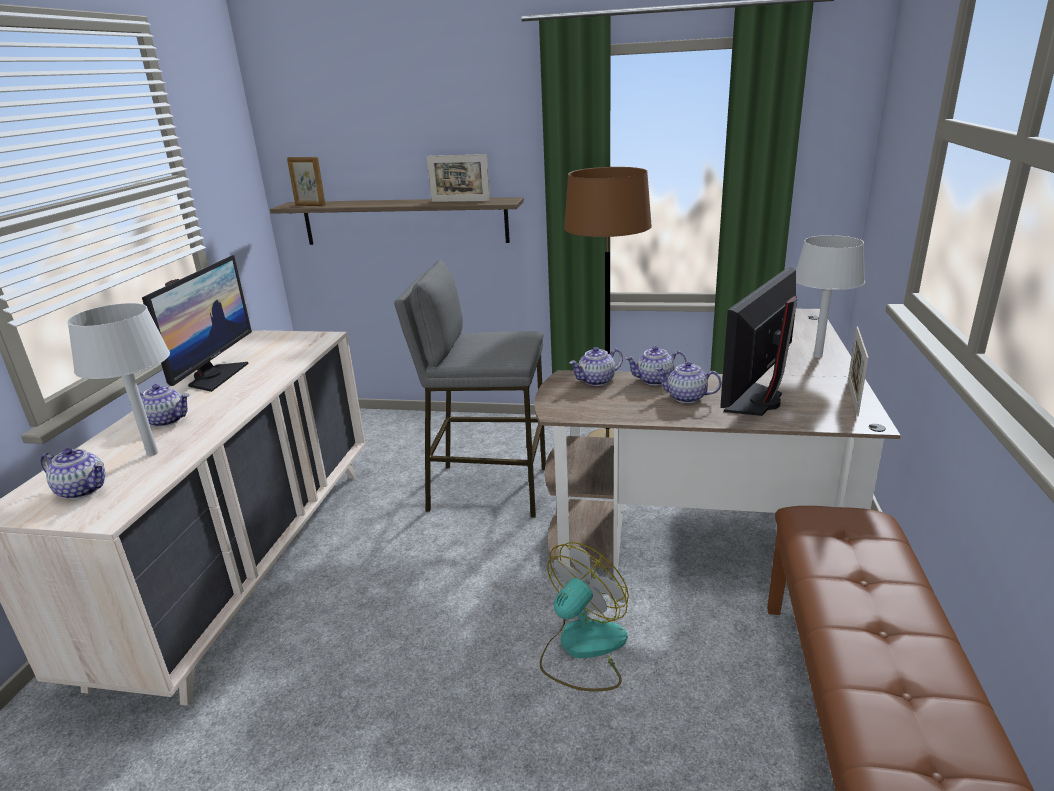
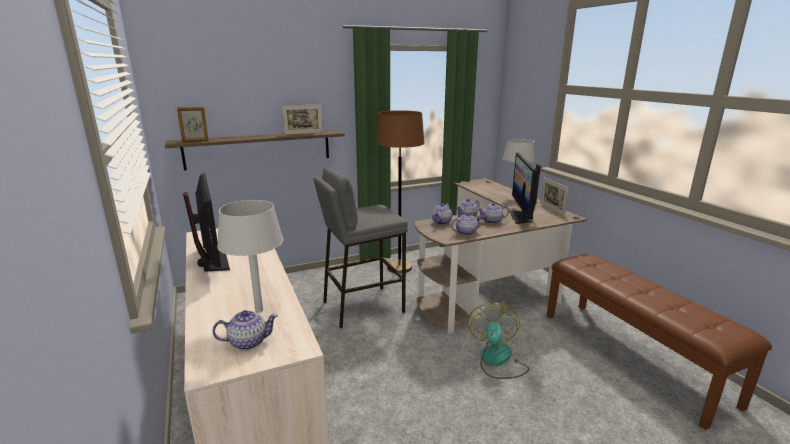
camera: 35 degrees left, 5 degrees down
(167, 420) = (229, 292): teapot -> teapot (466, 232)

